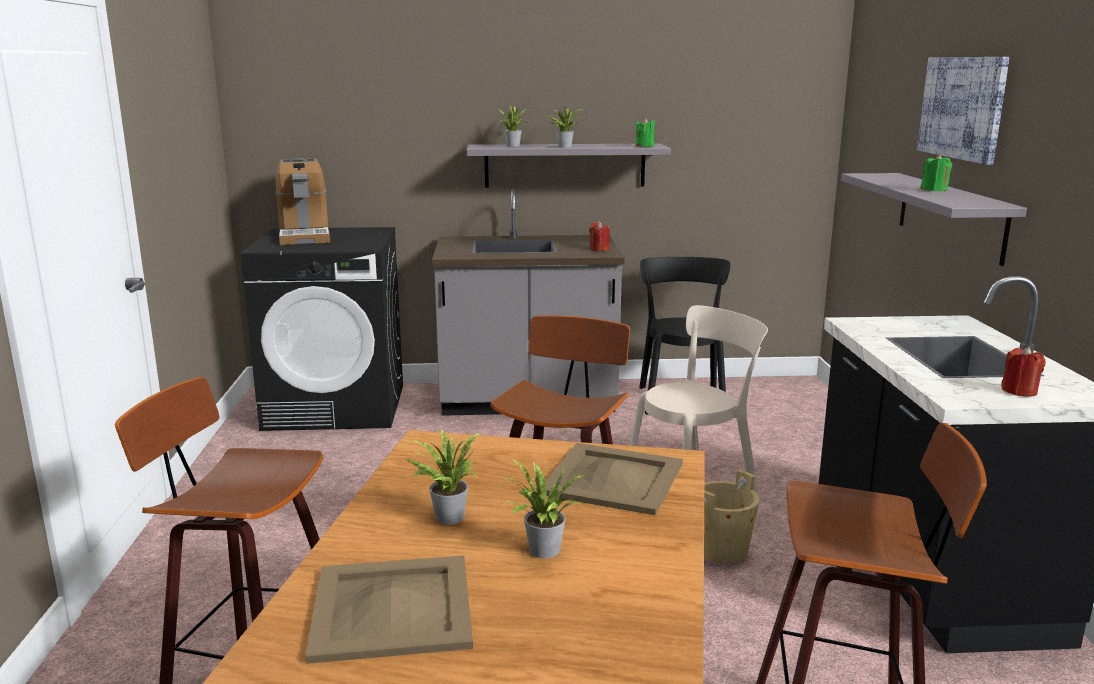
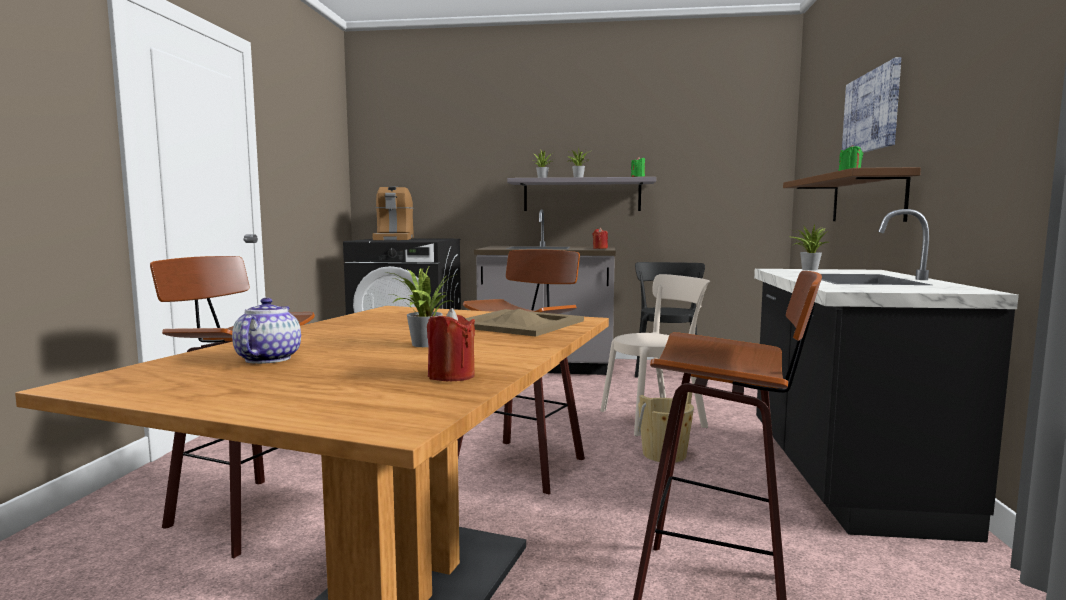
camera: 10 degrees right, 10 degrees down
(390, 609) = (268, 359): beige tray -> teapot
(446, 516) = (367, 331): potted plant -> potted plant (807, 269)
(950, 215) = (867, 198): grey shelf -> brown shelf
(1019, 391) = (903, 288): red candle -> red candle (451, 376)

